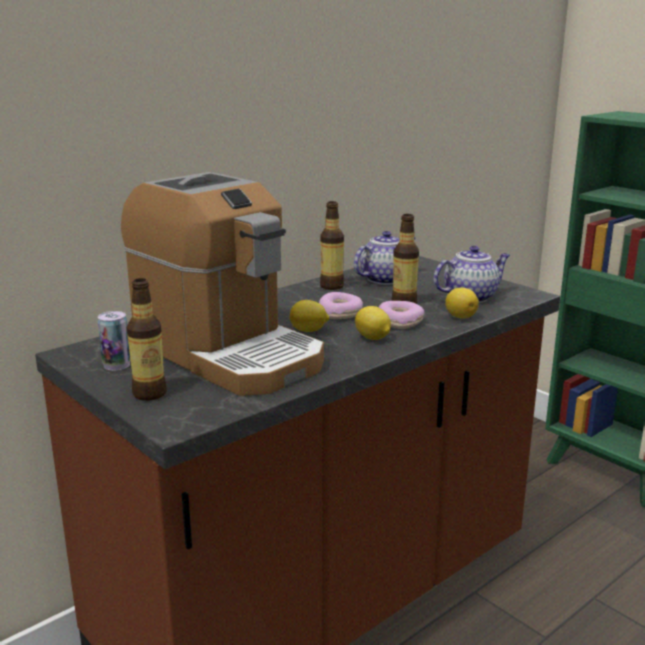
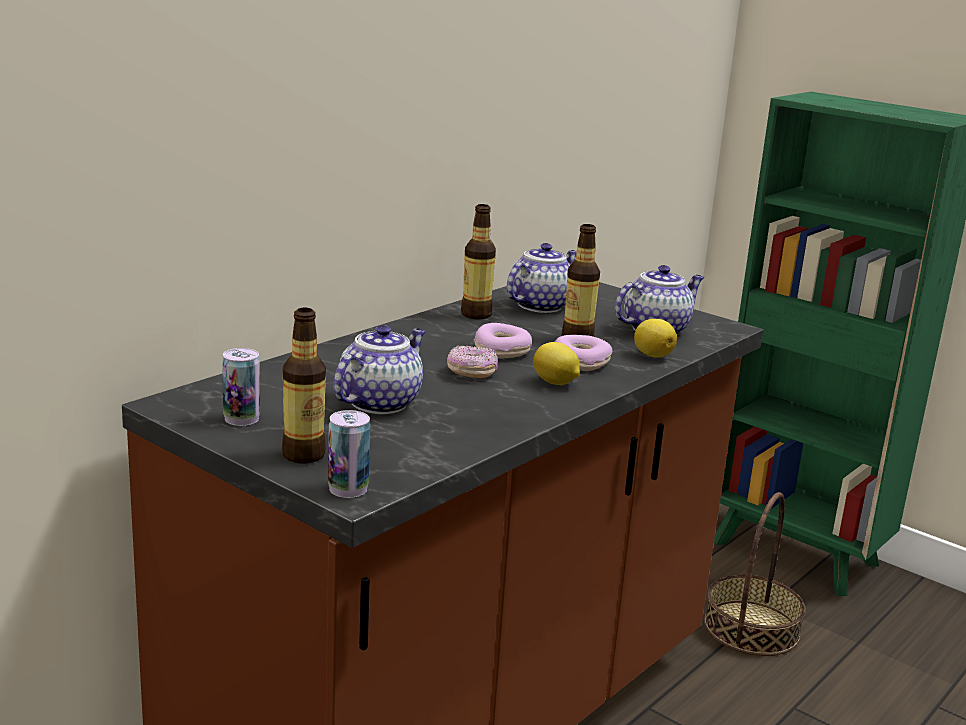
camera: 10 degrees left, 0 degrees up
(171, 421) = (348, 489): none -> can
(228, 353) = (380, 402): coffee machine -> teapot
(309, 330) = (471, 373): lemon -> donut
(567, 530) = (751, 628): none -> basket

